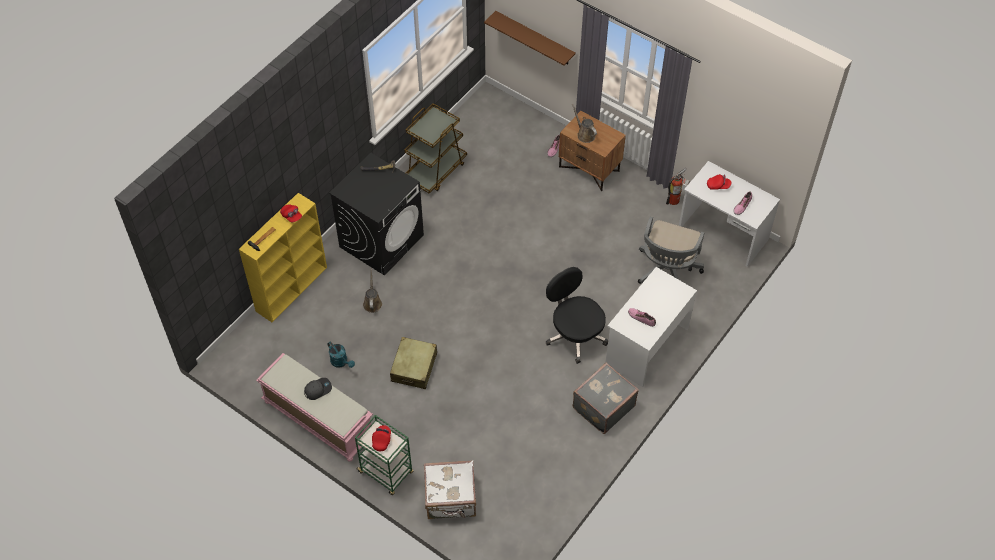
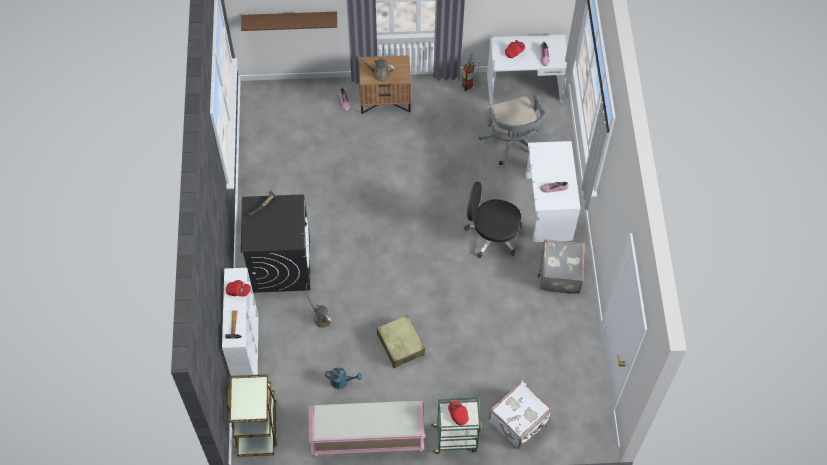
camera: 40 degrees left, 5 degrees up
(292, 288) = (247, 352): yellow bookcase -> white bookcase
(317, 389) = (366, 413): grey cap -> none
(435, 170) = (269, 179): brown cart -> brown cart (257, 426)

